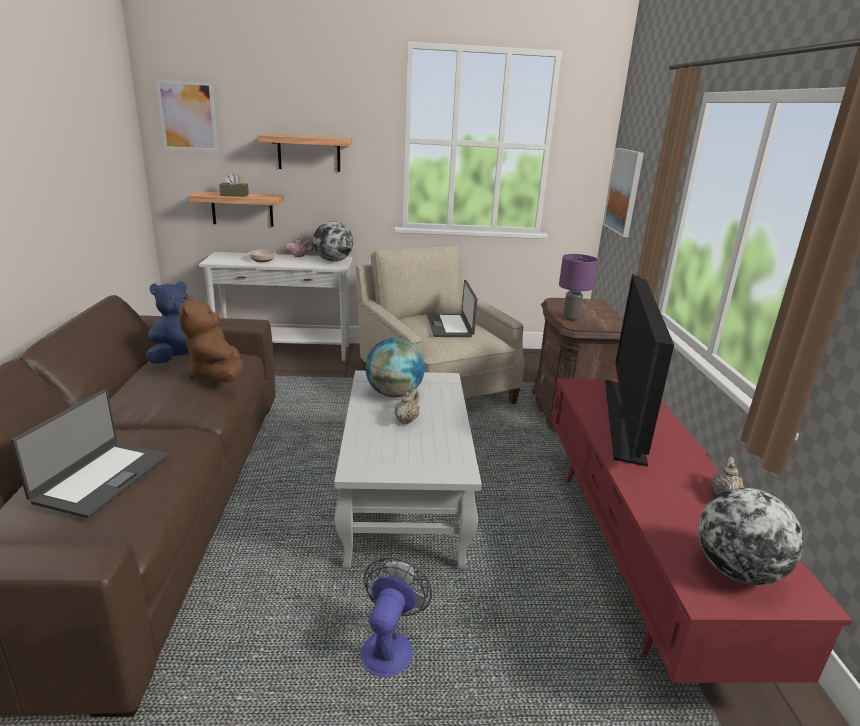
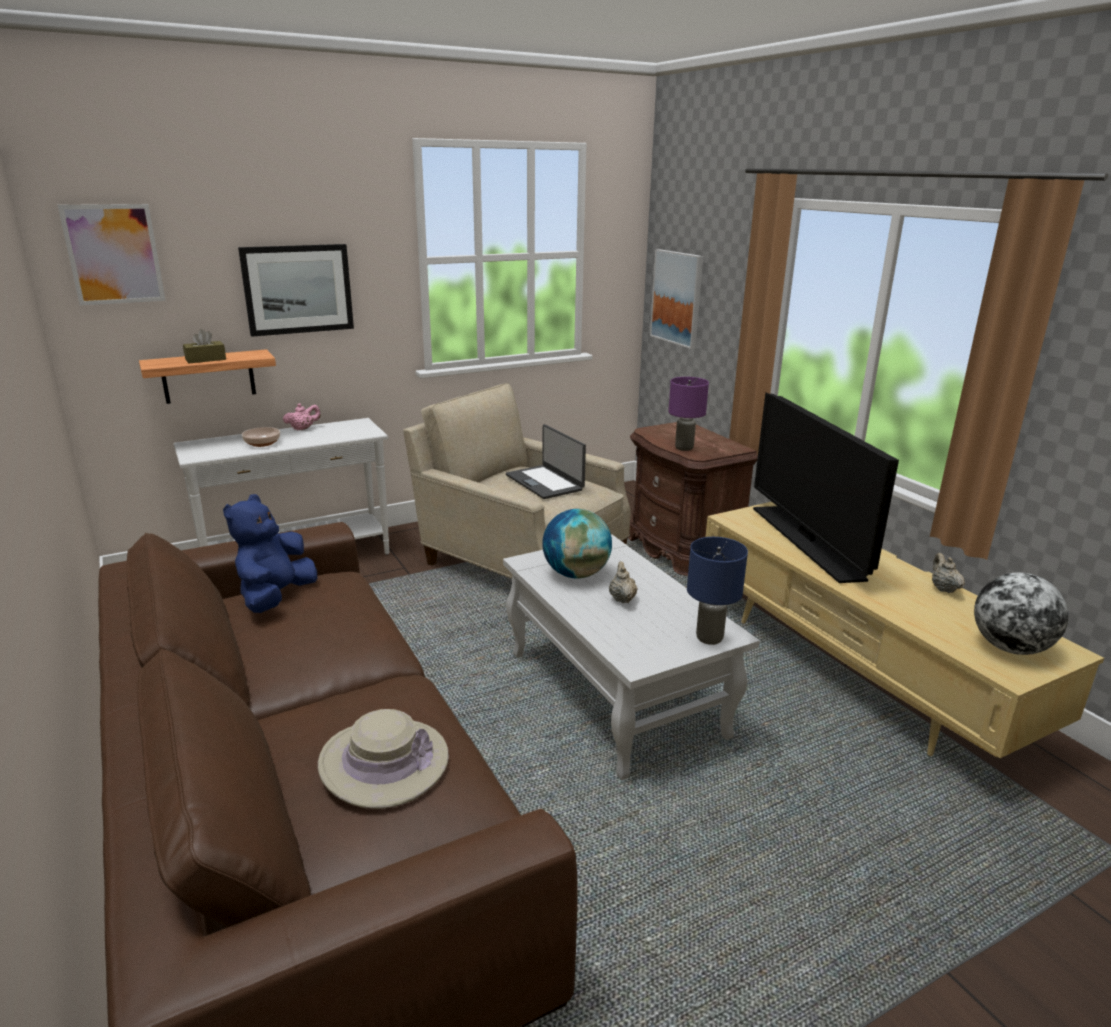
camera: 25 degrees left, 0 degrees up
(101, 478) = (384, 762): laptop -> beige hat
(217, 376) = (355, 607): brown plush toy -> none
(309, 153) = (298, 289): shelf -> picture
(333, 261) = (354, 427): globe -> none
(389, 645) = (732, 832): fan -> none
(437, 470) = (709, 639): none -> blue table lamp
(640, 554) = (856, 670): red tv stand -> beige tv stand

